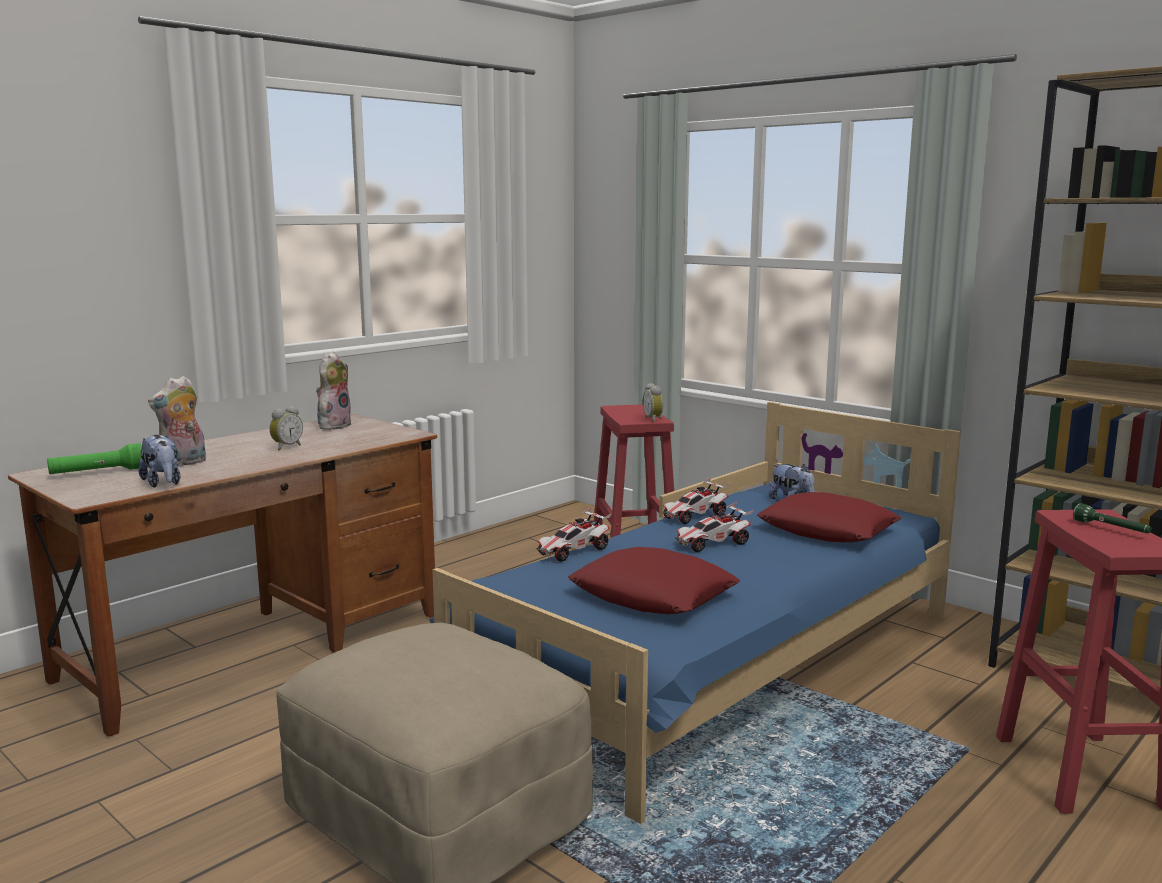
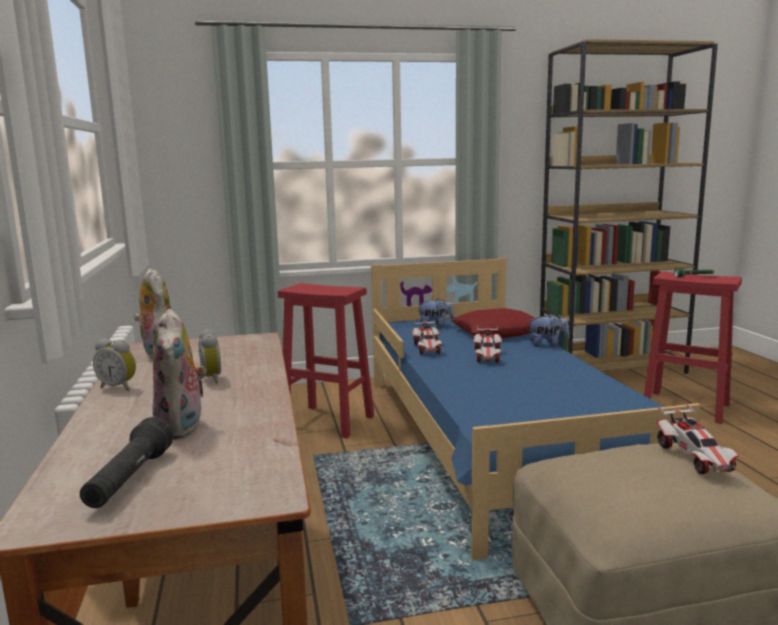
camera: 55 degrees left, 0 degrees up
(97, 473) = (129, 480): green flashlight -> black flashlight
(163, 483) = (265, 447): plush toy -> plush toy (547, 345)
(573, 552) = (451, 390): toy car -> toy car (695, 458)
(653, 595) = (563, 389): red pillow -> none
(654, 419) = (350, 288): alarm clock -> alarm clock (119, 387)

